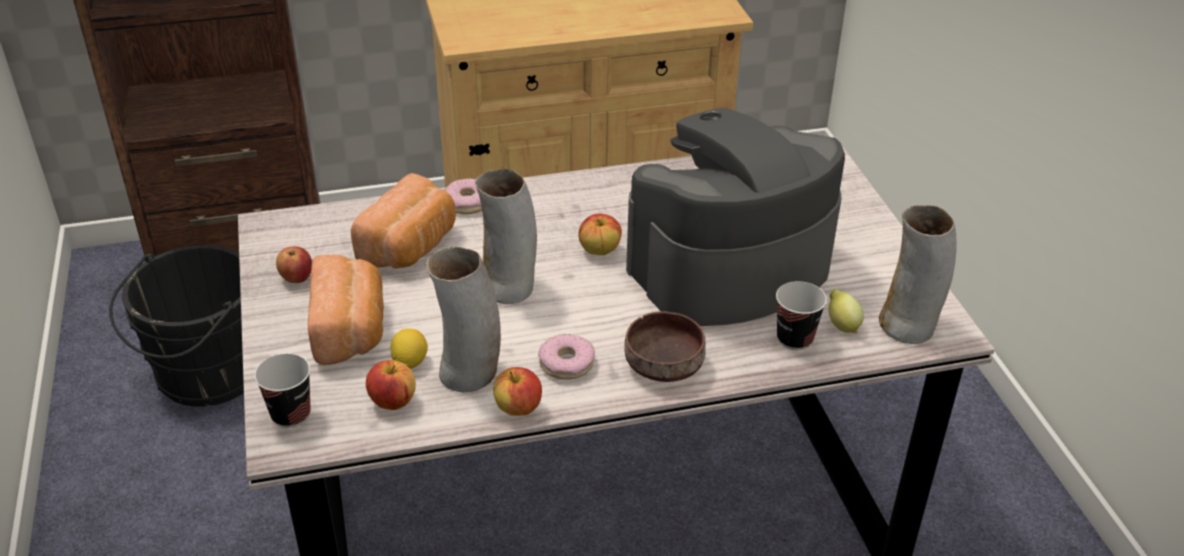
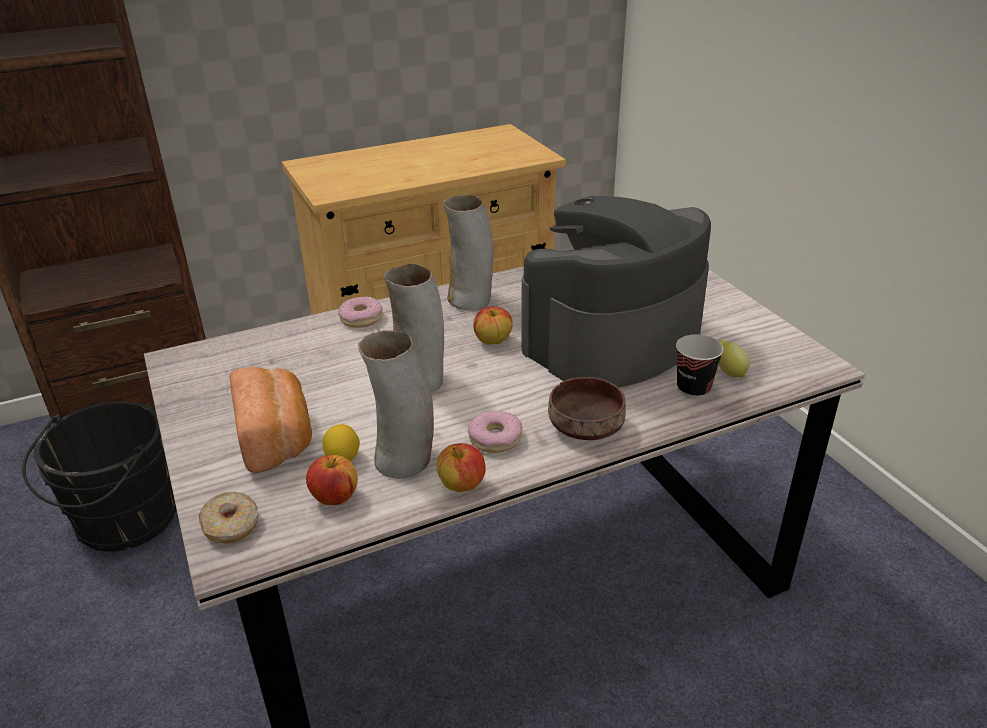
camera: 10 degrees left, 5 degrees down
(291, 415) = (231, 526): cup -> donut
(297, 278) = (212, 400): apple -> none
(411, 247) = (318, 359): bread -> none
(908, 325) = (784, 365): vase -> vase (470, 299)

